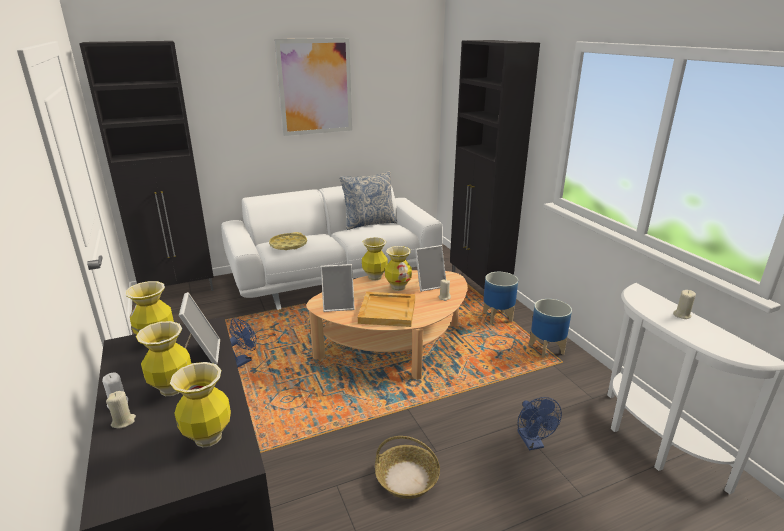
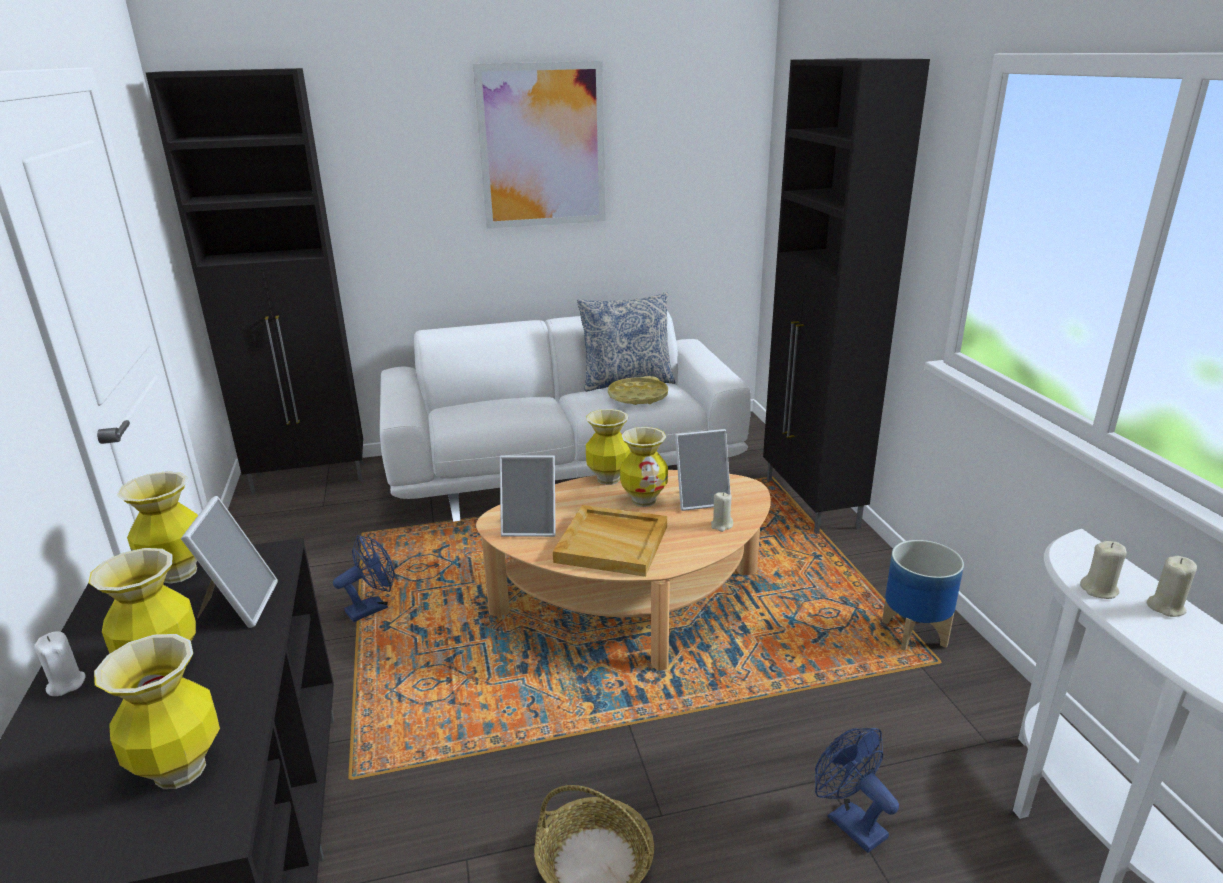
camera: 10 degrees right, 0 degrees up
(123, 421) = (59, 721): beige candle -> beige candle (1099, 590)
(288, 245) = (478, 413): yellow tray -> yellow tray (637, 397)
(498, 317) = (834, 564): planter -> none
(532, 443) = (849, 822): blue fan -> blue fan turned 150 degrees clockwise

